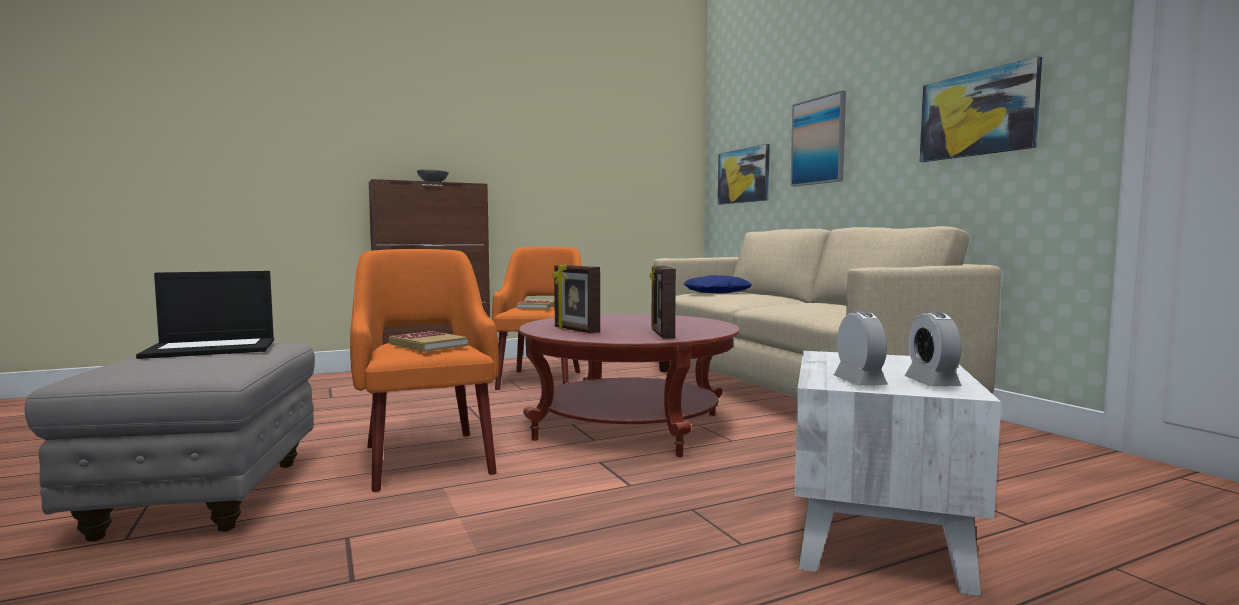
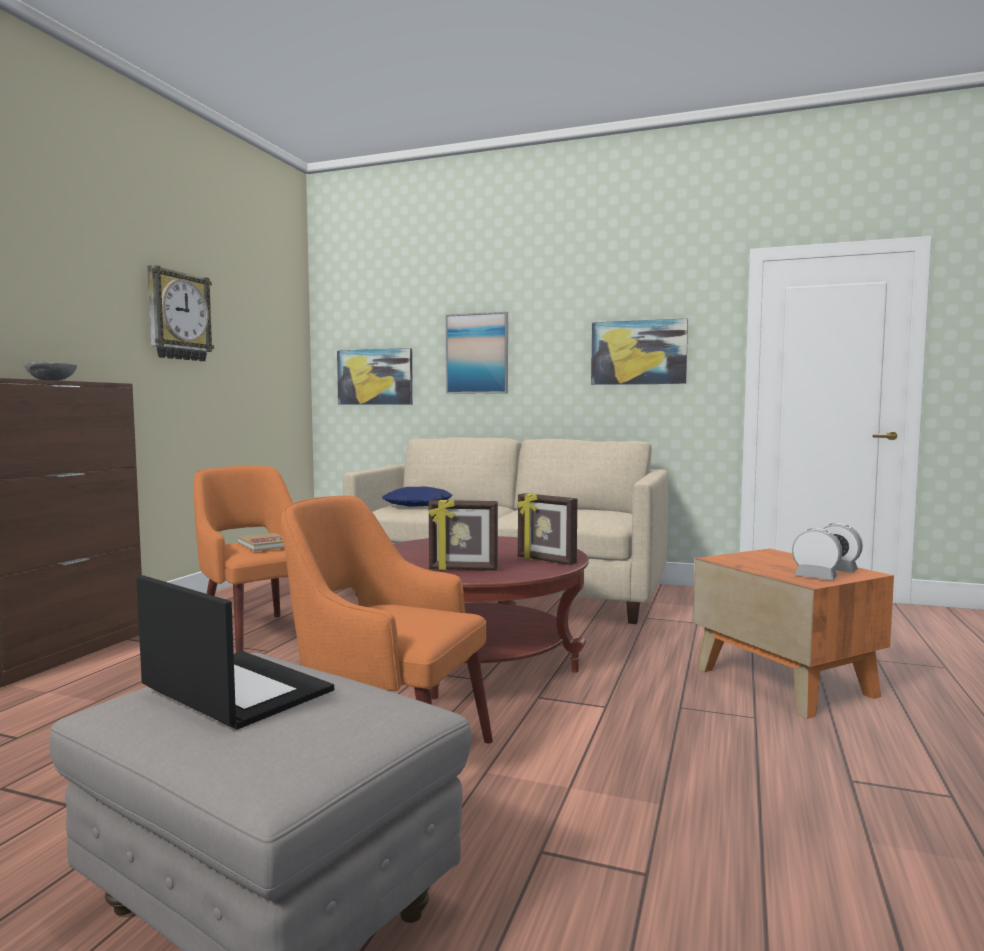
camera: 45 degrees left, 0 degrees up
(213, 348) = (234, 690): laptop -> laptop turned 75 degrees counterclockwise
(428, 345) = (413, 617): book -> none
(555, 134) = (178, 316): none -> wall clock
(878, 533) = (783, 681): white side table -> orange side table

